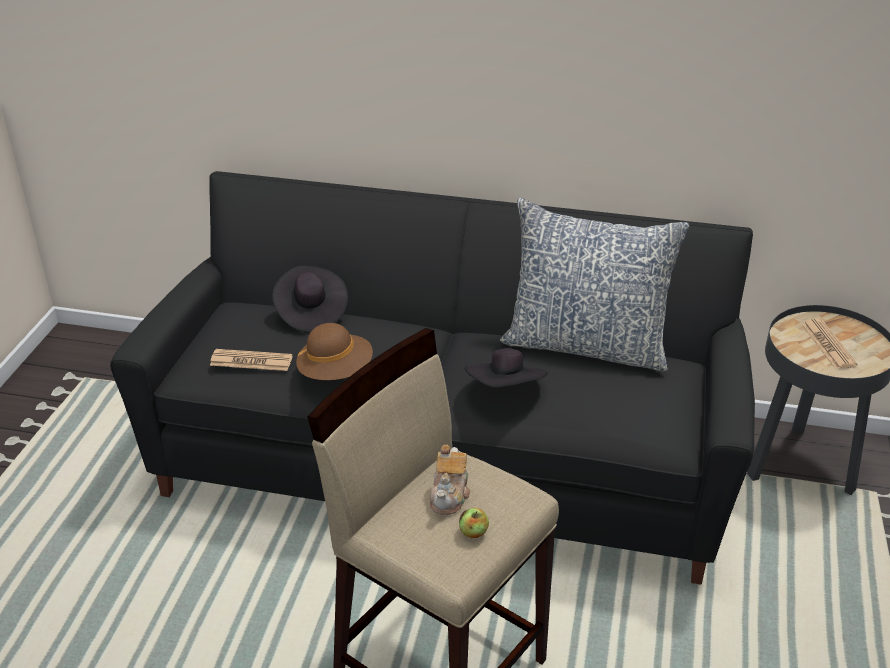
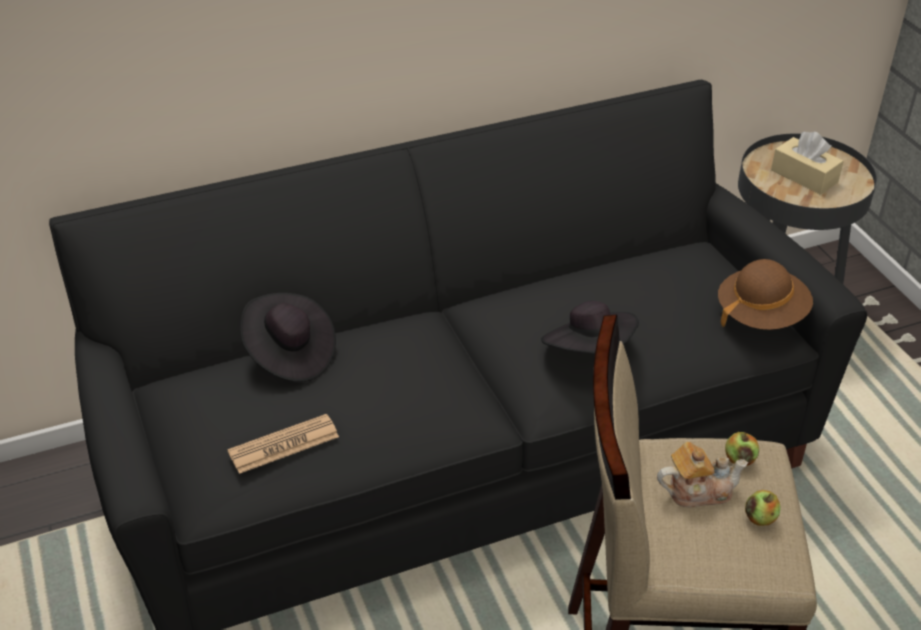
camera: 35 degrees left, 5 degrees up
(335, 372) = (394, 412): brown hat -> brown hat (761, 314)
(450, 495) = (697, 491): teapot -> teapot turned 75 degrees counterclockwise
(504, 491) = (739, 459): none -> apple
(586, 345) = (607, 266): pillow -> none
(828, 345) = (804, 176): newspaper -> beige tissue box

